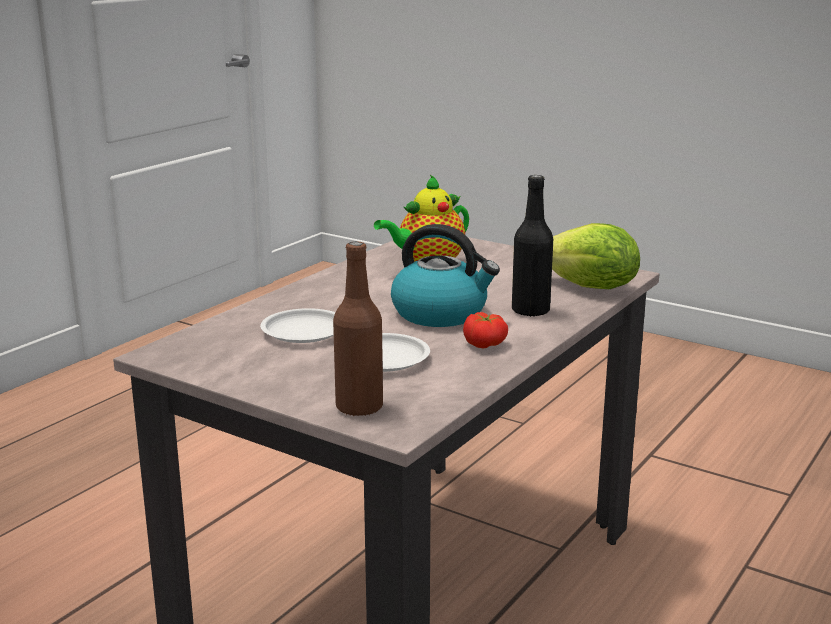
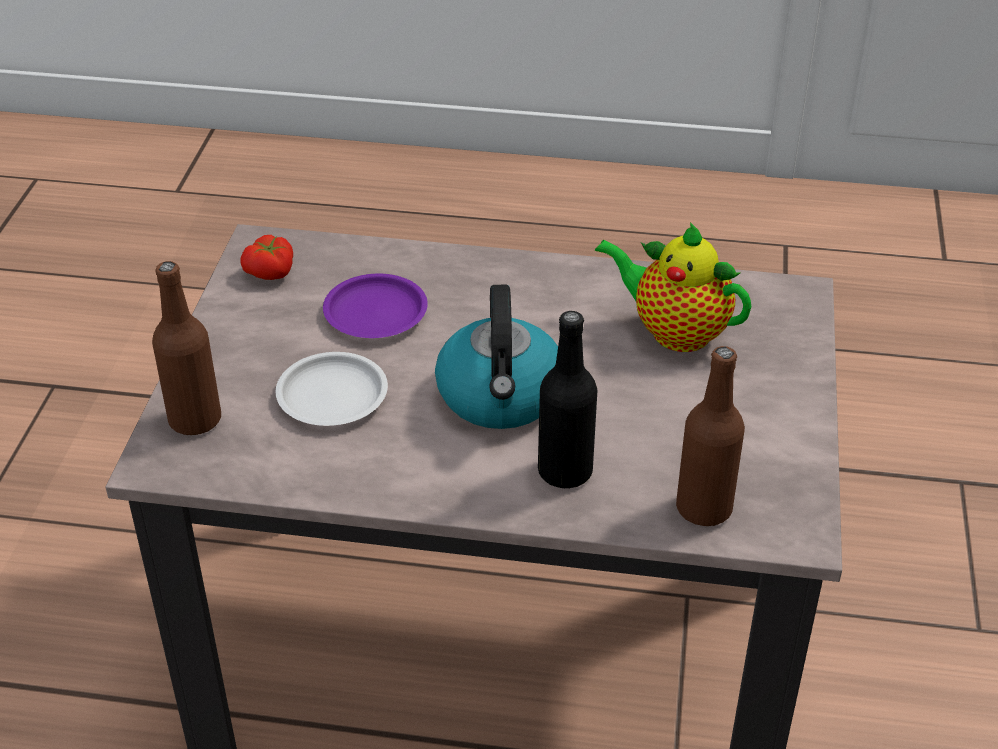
camera: 65 degrees right, 20 degrees up
(305, 331) = (375, 313): white plate -> purple plate
(485, 344) = (422, 462): tomato -> tomato (271, 273)
(590, 288) = (704, 508): lettuce -> brown bottle

